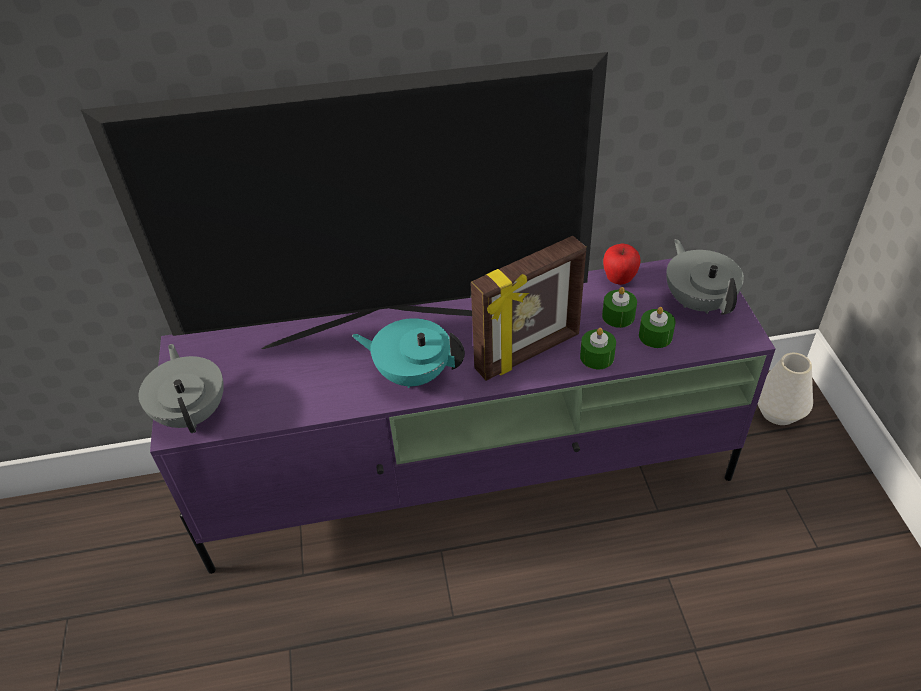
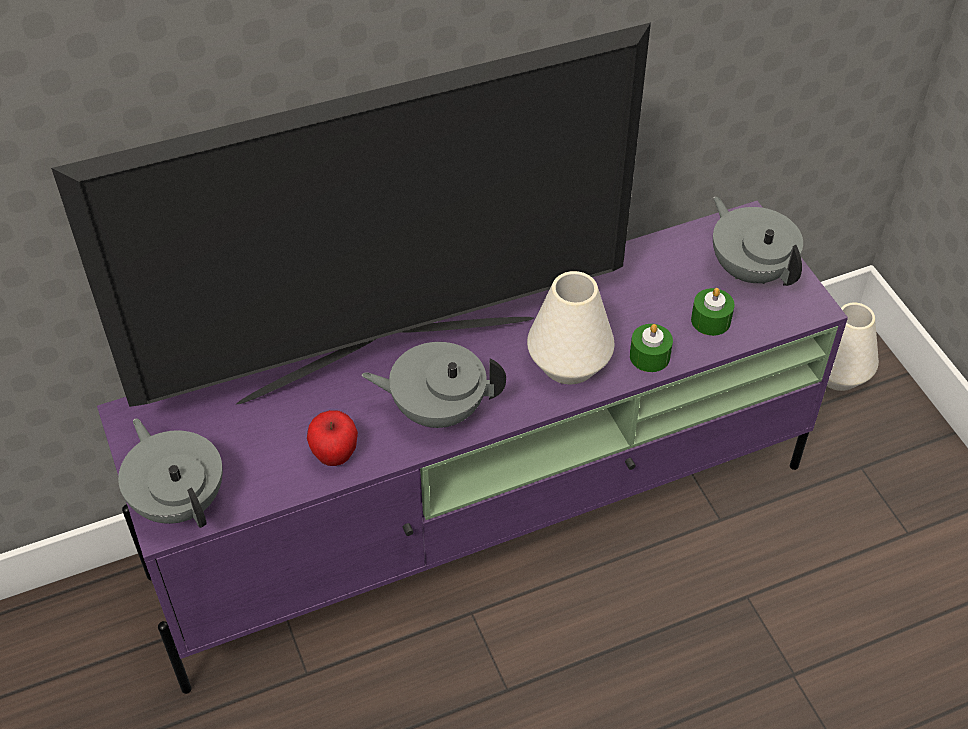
camera: 15 degrees left, 5 degrees up
(412, 373) = (437, 409): turquoise teapot -> grey teapot
(528, 353) = (569, 363): picture frame -> white vase
(618, 316) = (662, 300): green candle -> none
(619, 279) = (652, 252): apple -> apple (335, 455)

